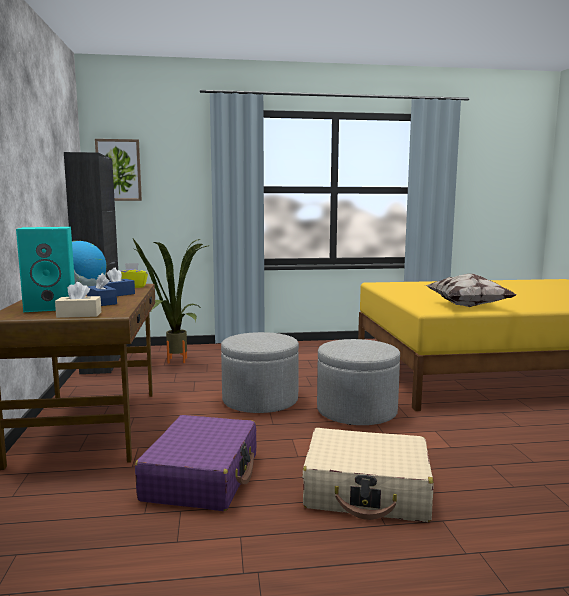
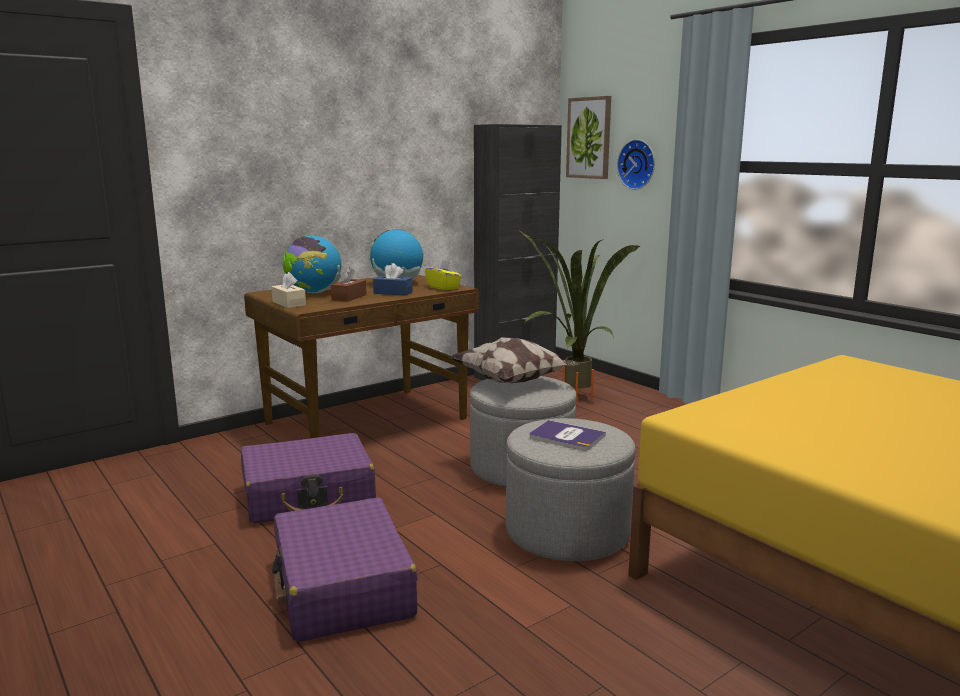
camera: 60 degrees right, 5 degrees up
(52, 306) = (314, 292): turquoise speaker -> globe
(102, 302) = (349, 297): blue tissue box -> brown tissue box
(170, 189) = (638, 164): none -> wall clock
(360, 347) = (566, 437): none -> book
(367, 491) = (342, 588): beige suitcase -> purple suitcase
(468, 305) = (787, 437): pillow -> pillow (514, 381)

